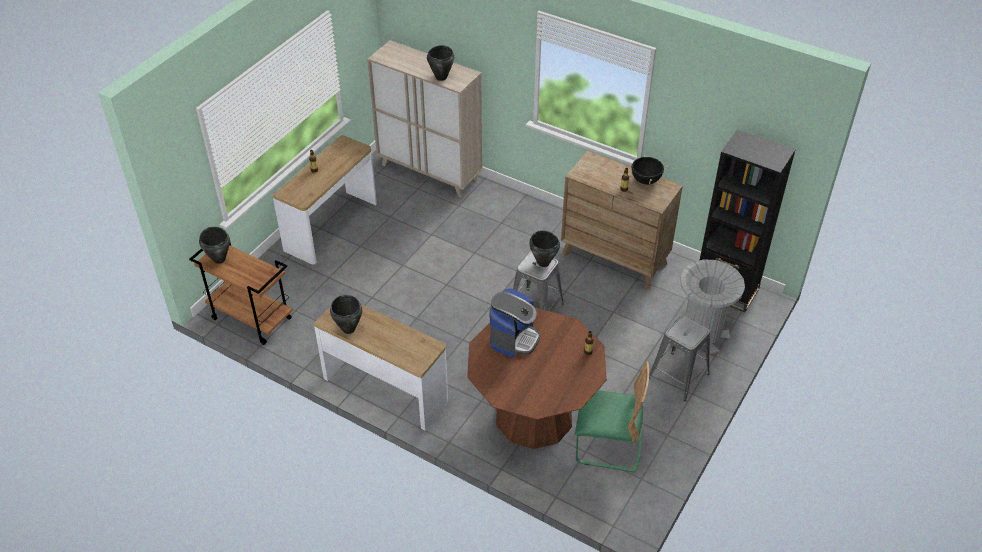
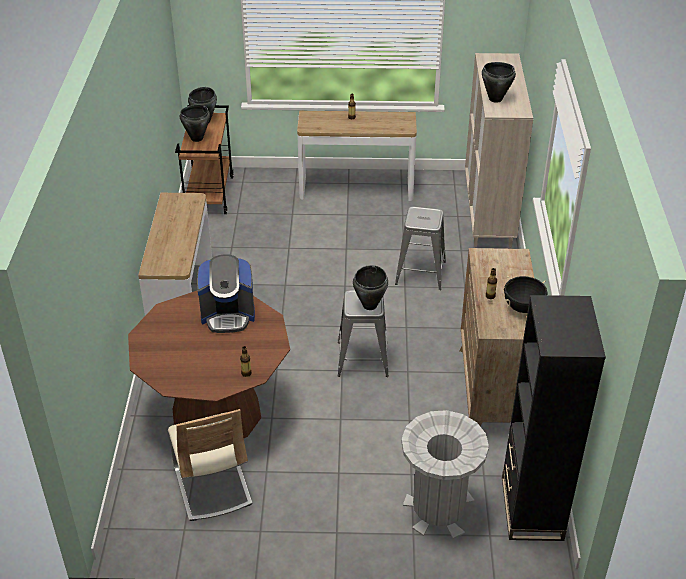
camera: 60 degrees right, 5 degrees down
(348, 329) = (166, 213): black cooking pot -> black cooking pot (196, 138)
(608, 446) = (212, 485): green chair -> beige chair
(678, 376) = (355, 510): grey stool -> grey stool (420, 273)

